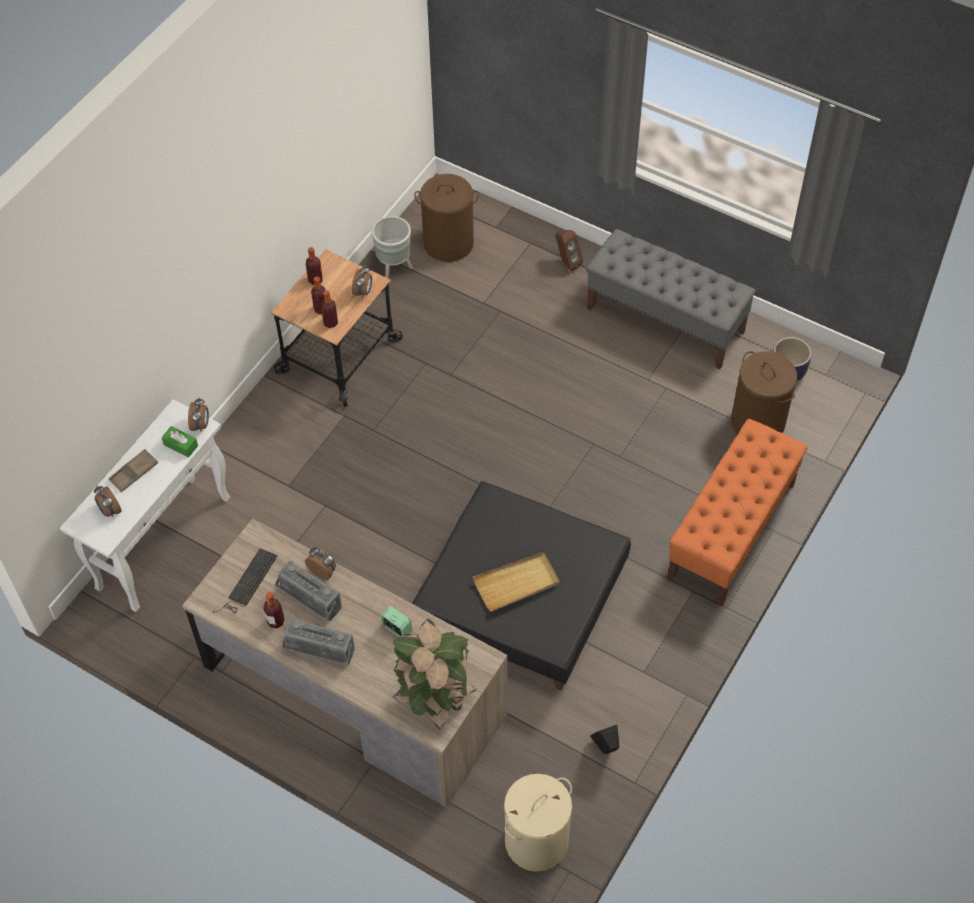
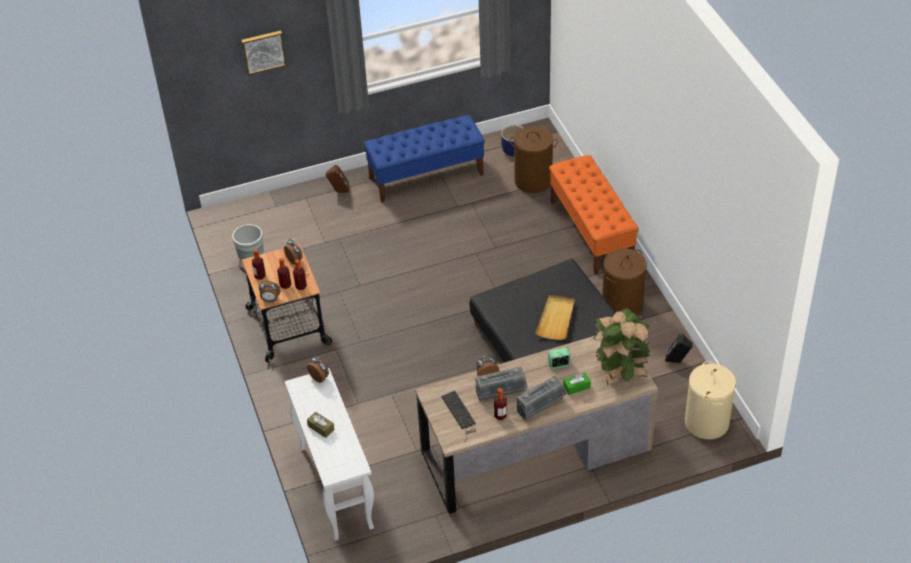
camera: 50 degrees left, 10 degrees down
(110, 511) = (337, 454): alarm clock -> alarm clock (270, 300)
(134, 473) = (321, 428): brown tray -> brown tissue box
(181, 445) = (324, 395): green tissue box -> green tissue box (576, 387)
(449, 243) = (263, 232): brown laundry basket -> brown laundry basket (622, 305)
(531, 44) = (263, 51): none -> picture
(666, 320) = (426, 176): grey bench -> blue bench

